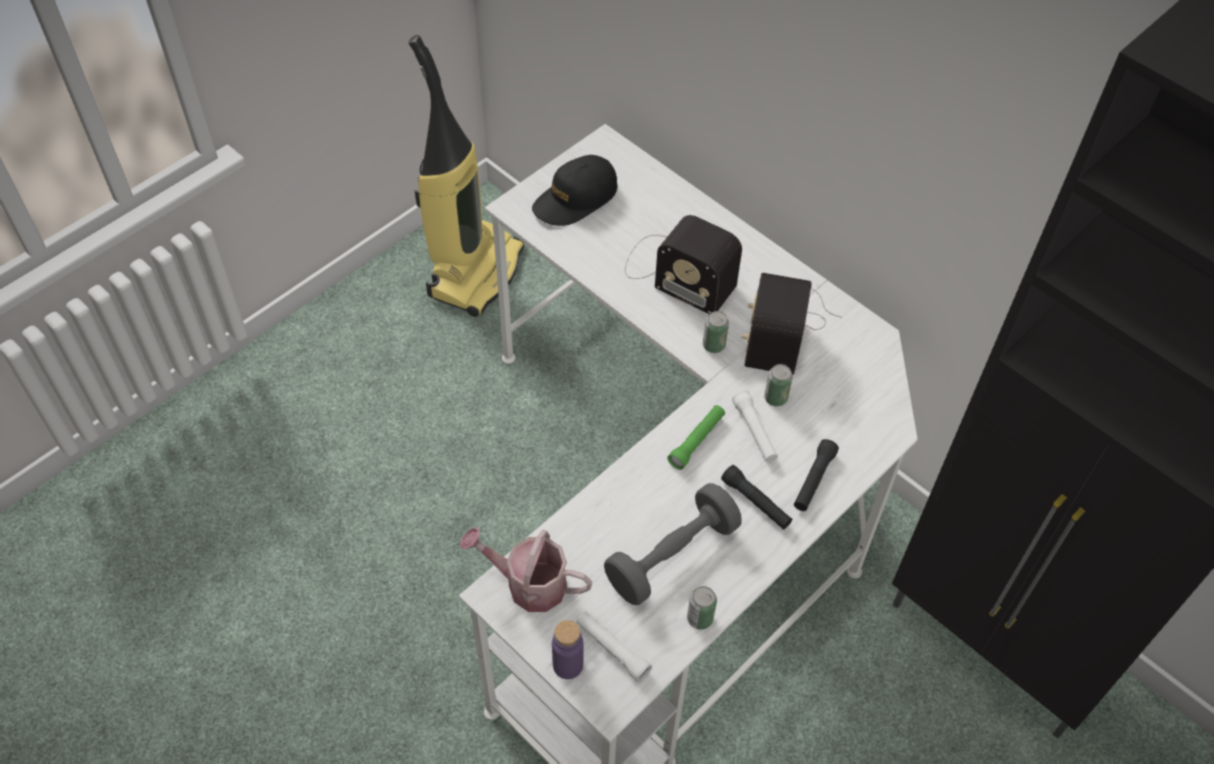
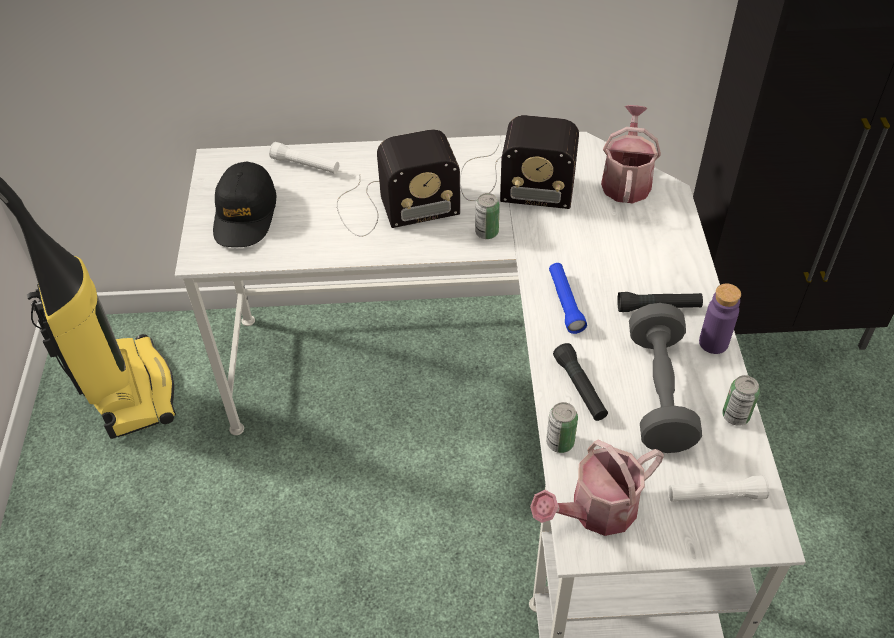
camera: 45 degrees left, 5 degrees down
(568, 665) = (704, 539): purple bottle -> purple bottle (713, 342)
(697, 441) = (565, 303): green flashlight -> blue flashlight
(754, 432) = (592, 264): white flashlight -> white flashlight (305, 165)
(775, 398) = (574, 232): can -> can (560, 442)
(783, 324) = (512, 183): radio -> radio turned 45 degrees counterclockwise
(813, 480) = (670, 262): black flashlight -> black flashlight (580, 388)
(872, 394) = (626, 180): none -> watering can

